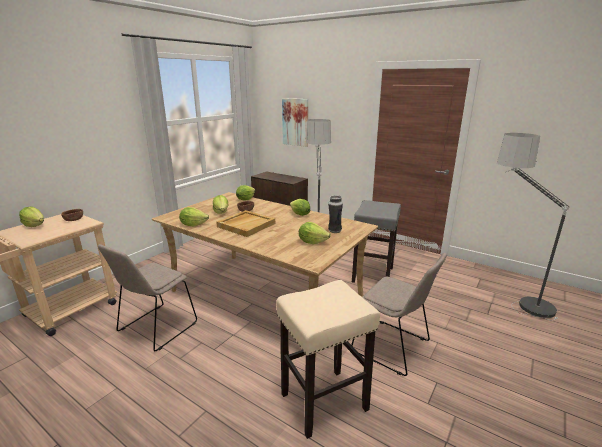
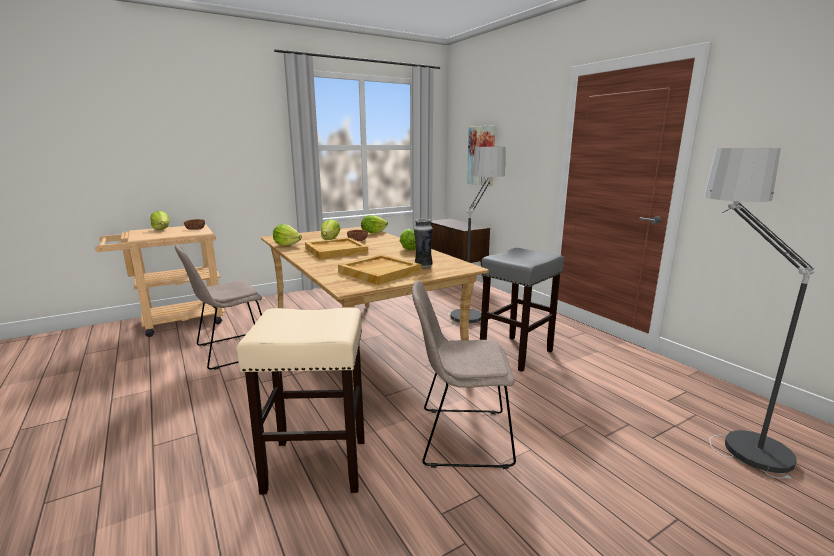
camera: 25 degrees right, 5 degrees down
(312, 242) = (380, 272): lettuce -> beige tray
(393, 347) = (460, 437): beige chair -> beige chair turned 120 degrees clockwise

